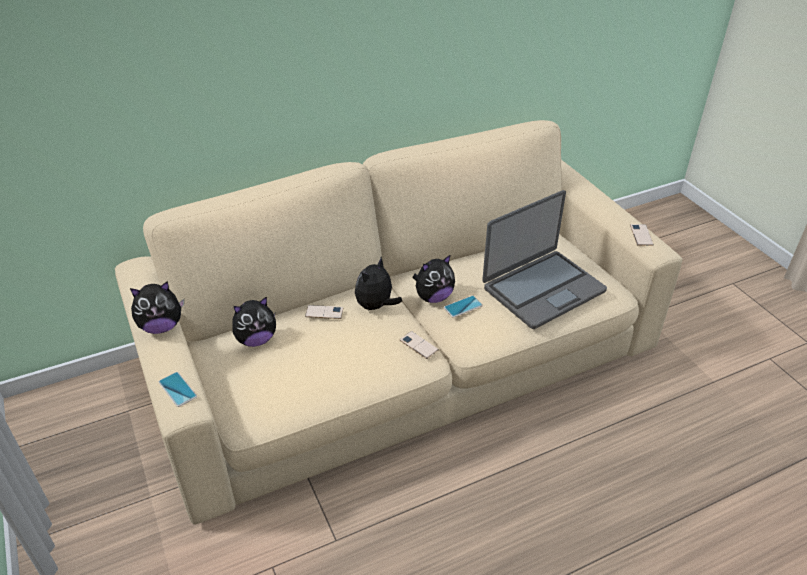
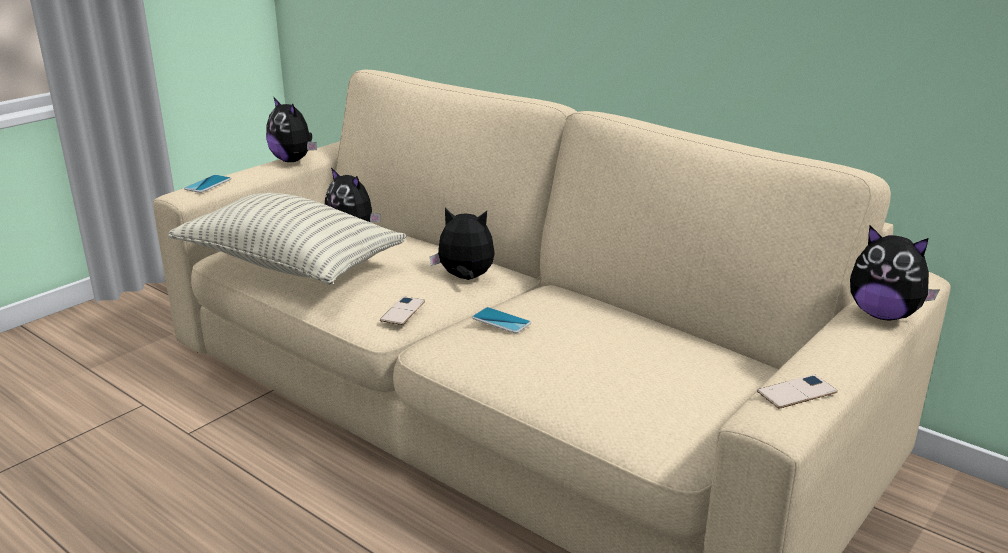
camera: 65 degrees right, 15 degrees down
(309, 384) = (290, 265): none -> pillow
(324, 312) = (420, 249): phone -> none
(433, 297) = (516, 307): plush toy -> plush toy (883, 315)
(542, 289) = (601, 370): laptop -> none

